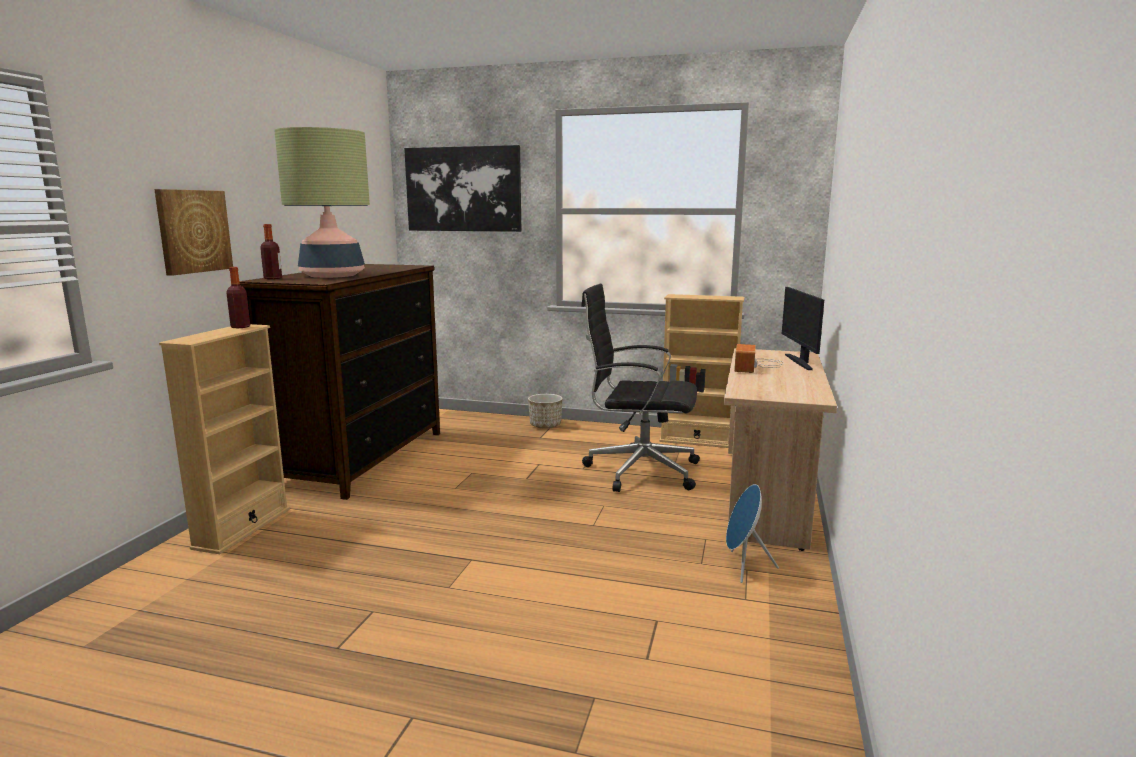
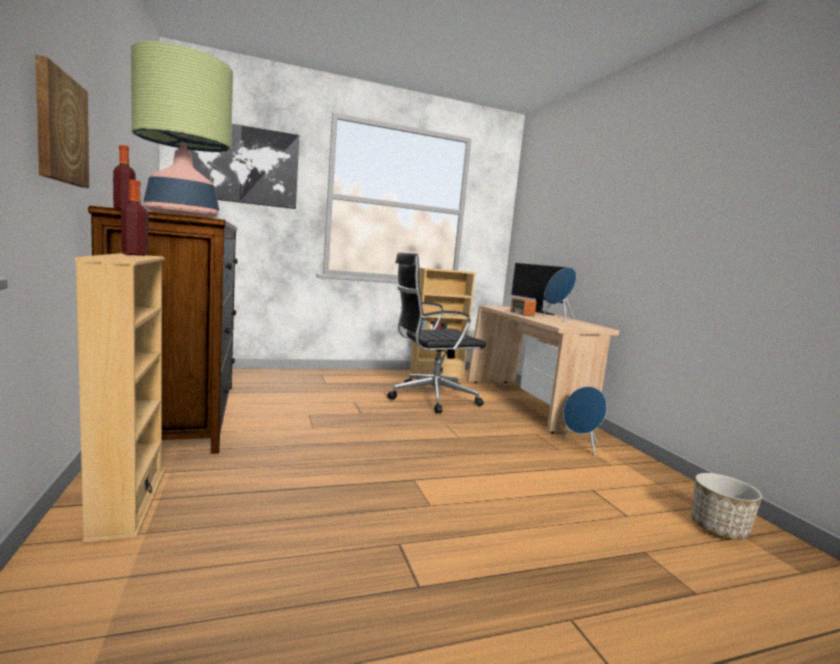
camera: 35 degrees left, 5 degrees down
(545, 425) = (316, 374): planter -> planter (718, 529)
(789, 378) = (557, 318): none -> blue speaker

